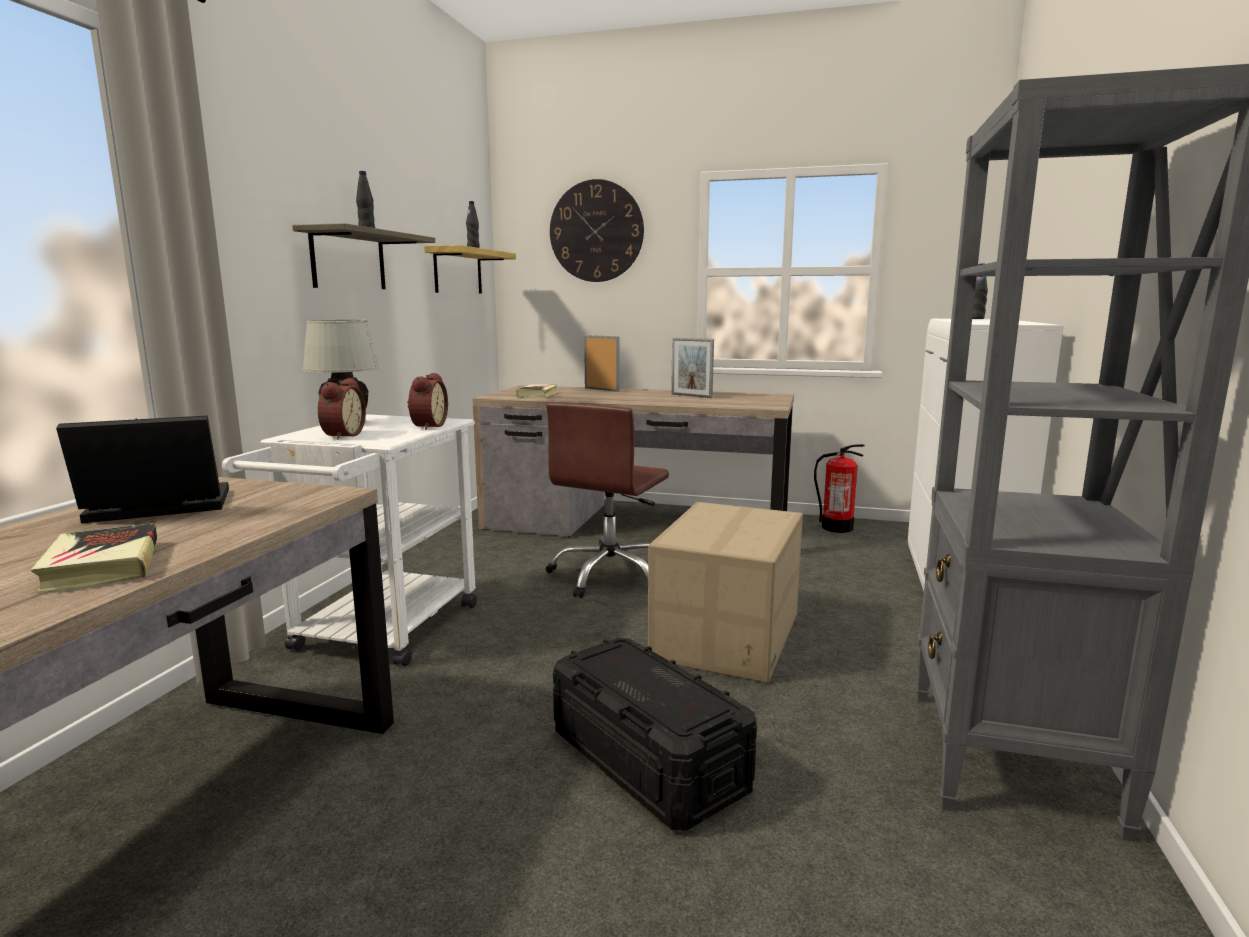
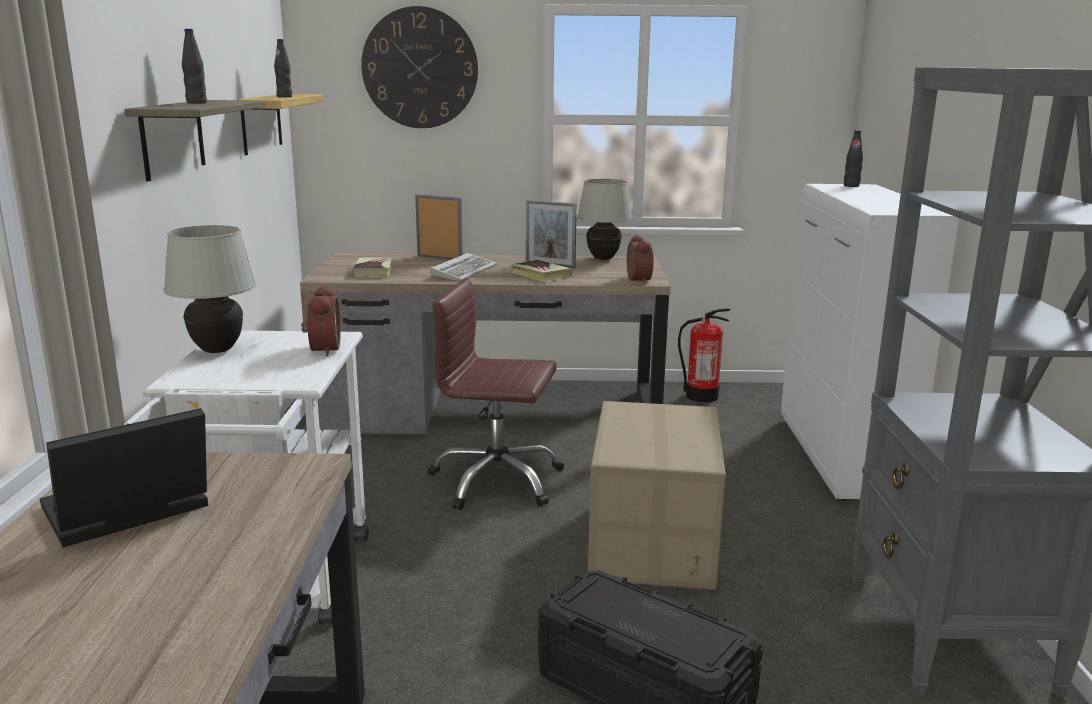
camera: 15 degrees left, 5 degrees up
(102, 565) = (175, 608): book -> book (541, 275)
(341, 435) = (237, 374): alarm clock -> alarm clock (636, 280)
(610, 575) = (496, 481): brown office chair -> brown office chair turned 90 degrees clockwise
(613, 396) = (464, 271): none -> keyboard
(744, 394) = (603, 259): none -> white table lamp

